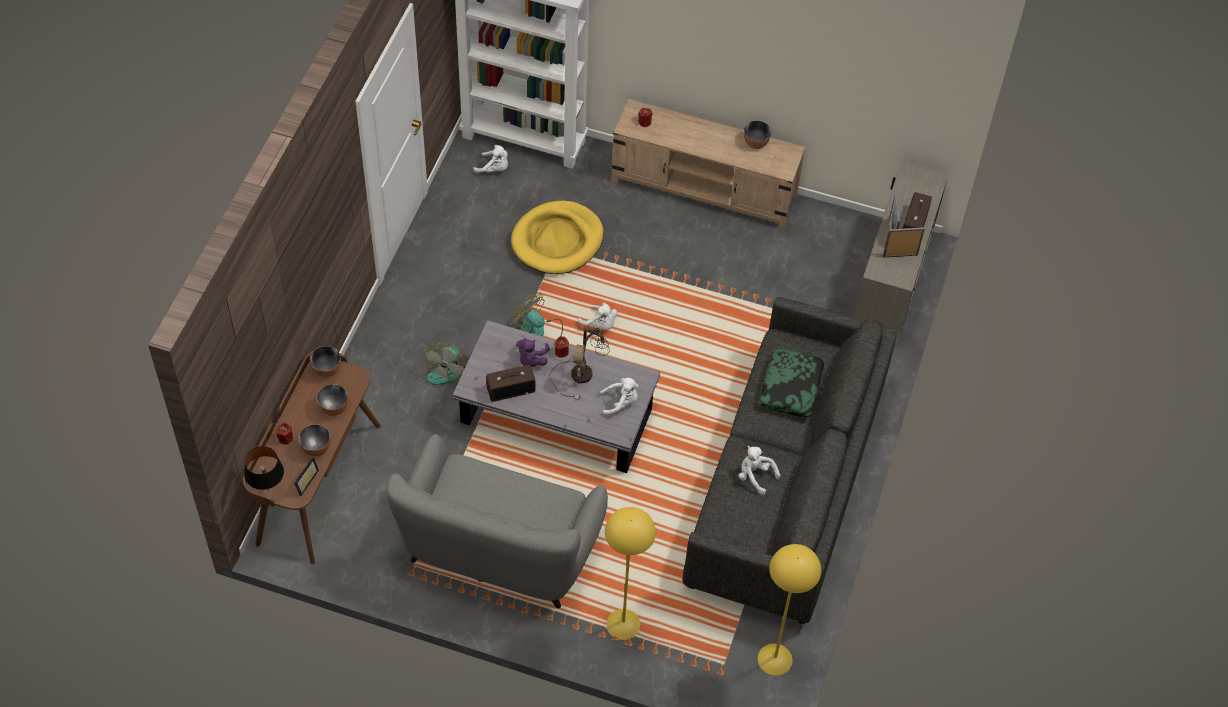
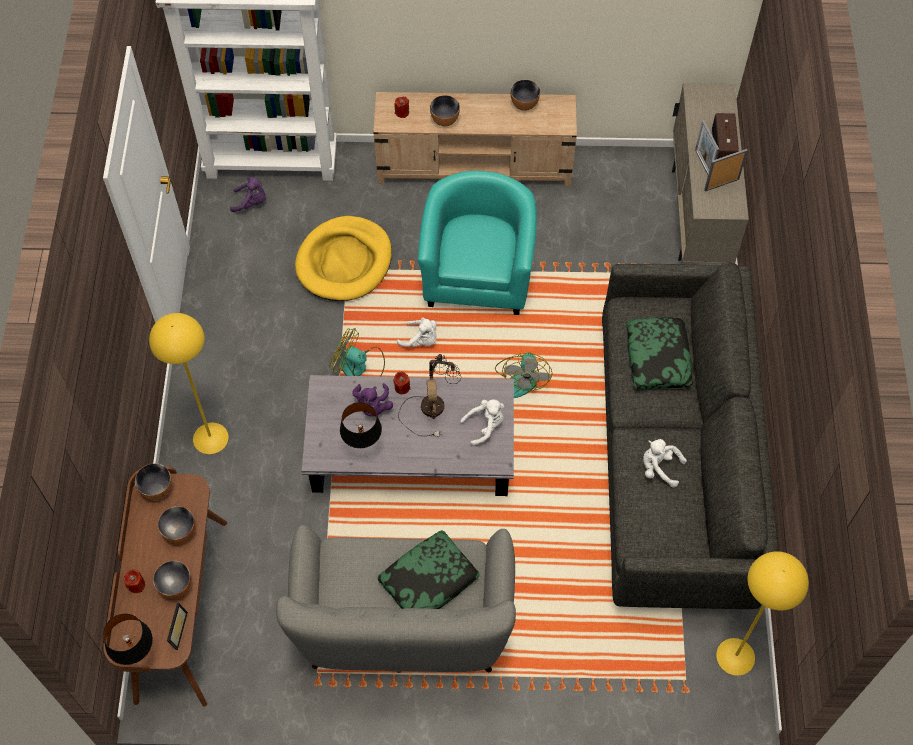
camera: 15 degrees left, 5 degrees up
(447, 369) = (277, 436): fan -> fan (521, 377)
(494, 168) = (251, 202): white plush toy -> purple plush toy
(511, 389) = (363, 446): radio -> black table lamp
(526, 510) = (428, 581): none -> pillow
(623, 624) = (564, 668): yellow floor lamp -> yellow floor lamp (210, 438)
(671, 283) = (478, 274): none -> turquoise armchair
(680, 138) = (444, 120): none -> bowl

